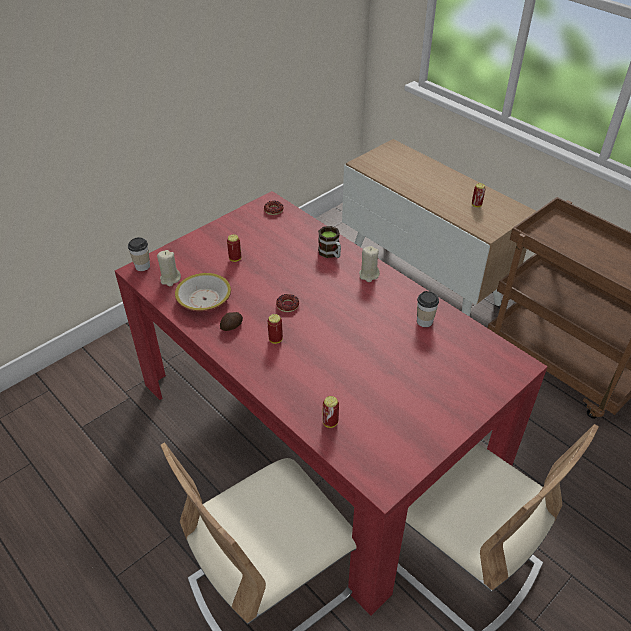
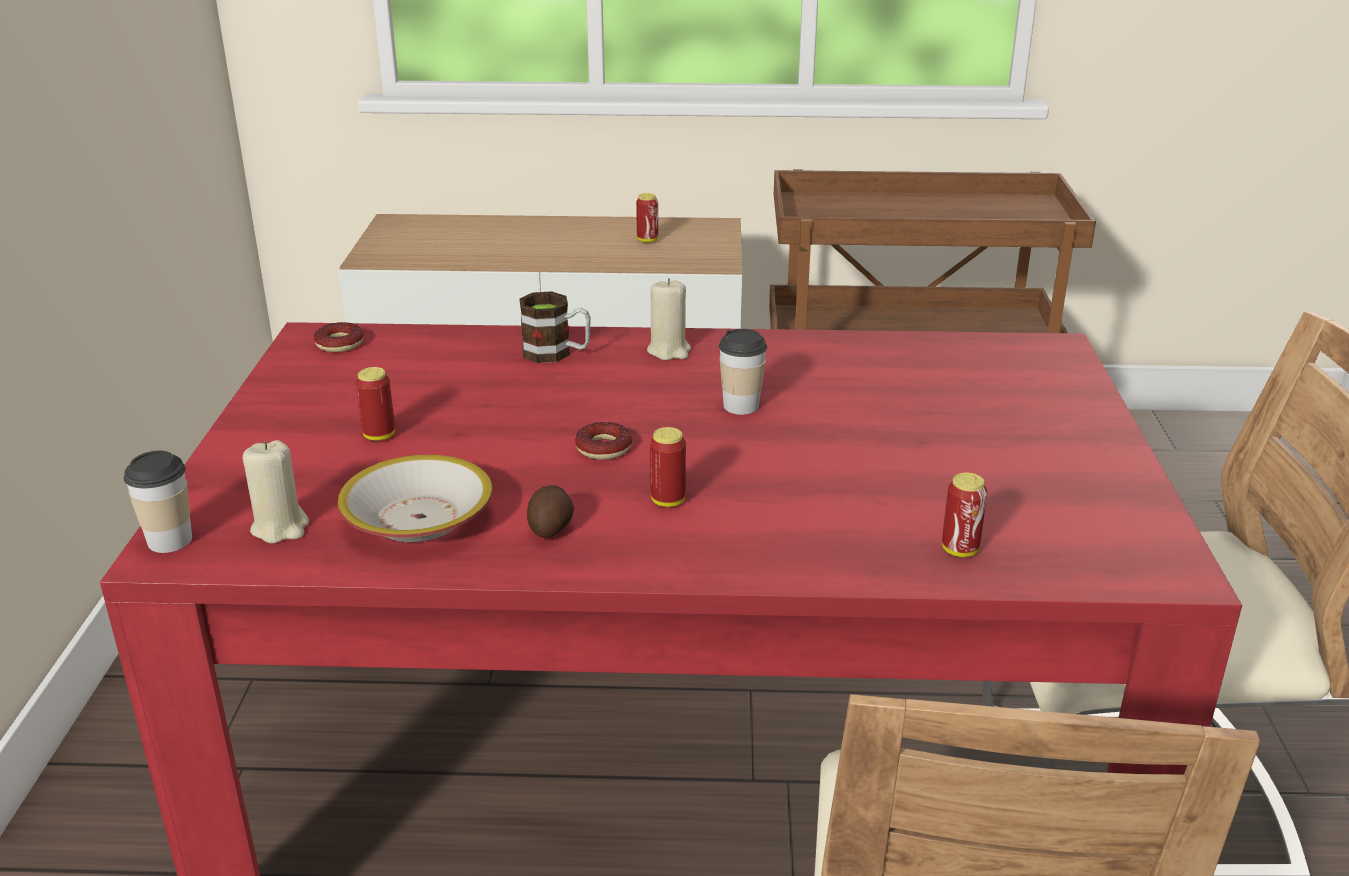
camera: 45 degrees left, 15 degrees down
(424, 321) = (853, 363): cup -> cup (741, 406)

